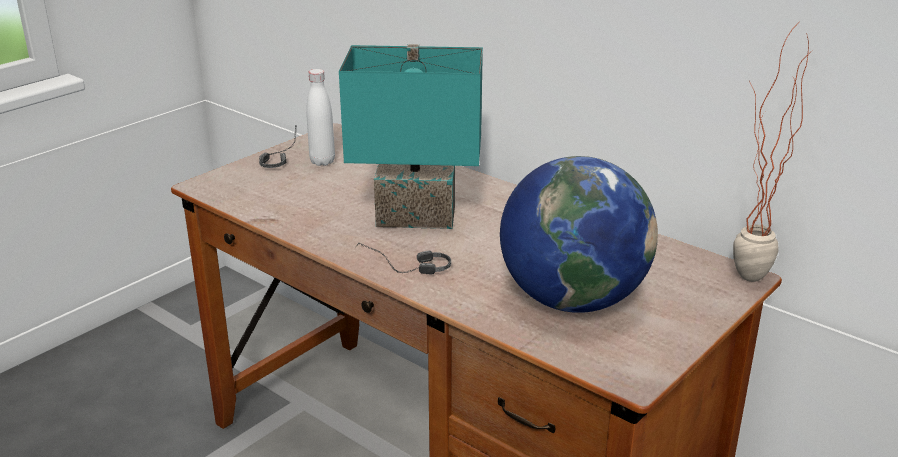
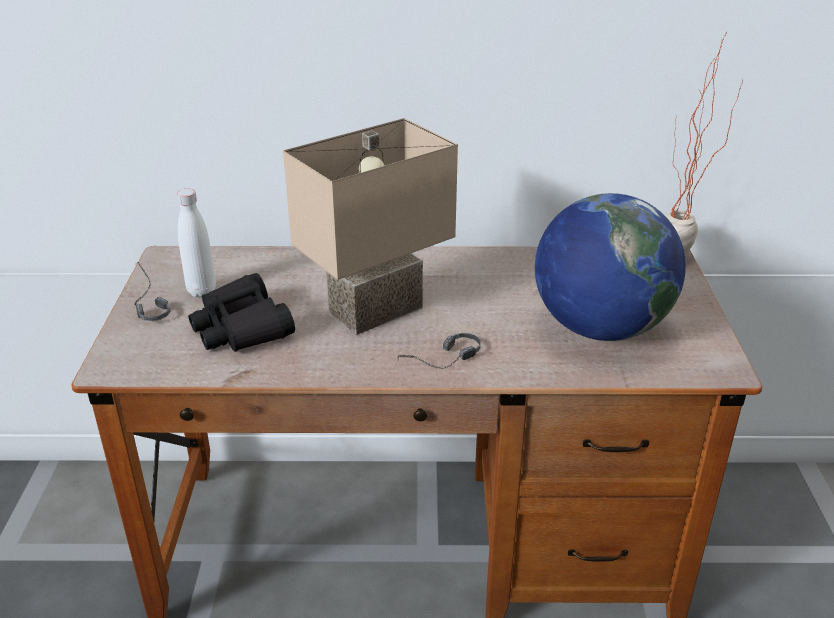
camera: 40 degrees left, 5 degrees up
(311, 192) = (241, 327): none -> black binoculars
(417, 215) = (374, 308): turquoise table lamp -> beige table lamp

